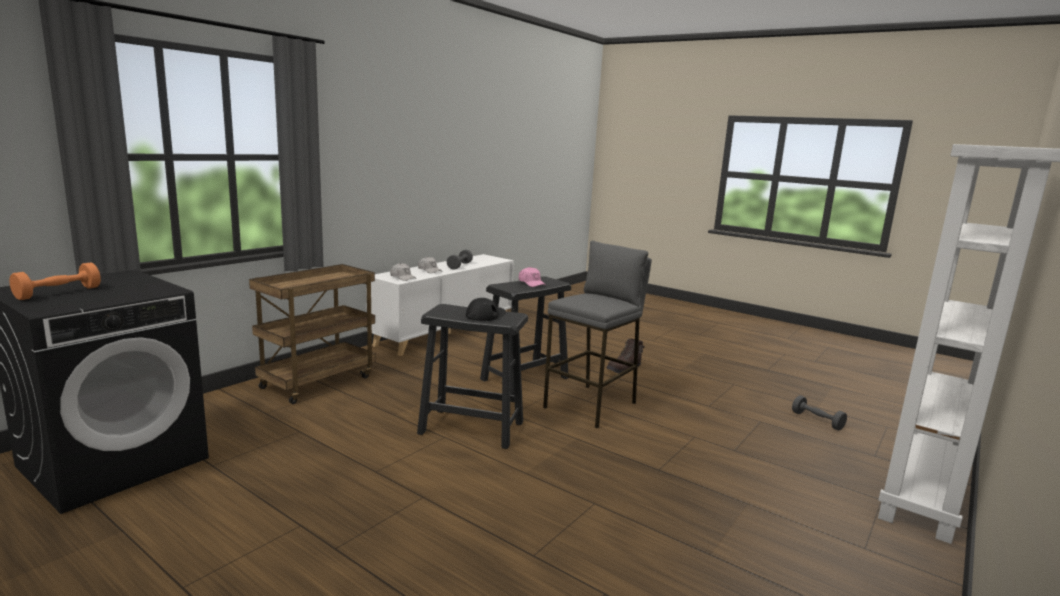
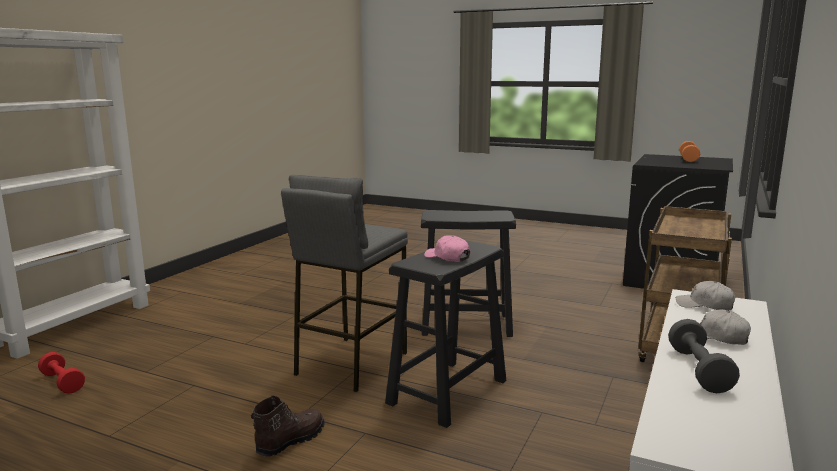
camera: 170 degrees right, 0 degrees up
(486, 315) = (458, 215): black cap -> none
(817, 421) = (62, 382): grey dumbbell -> red dumbbell

